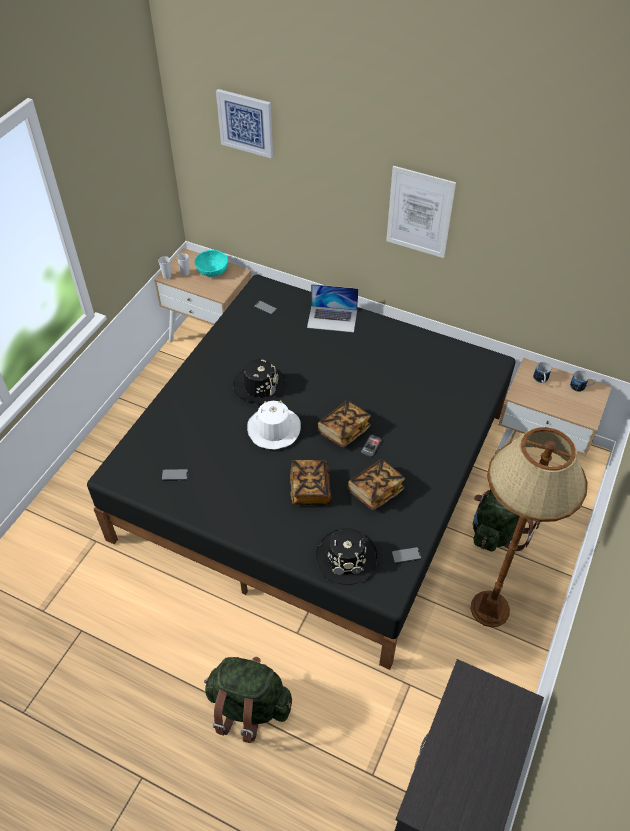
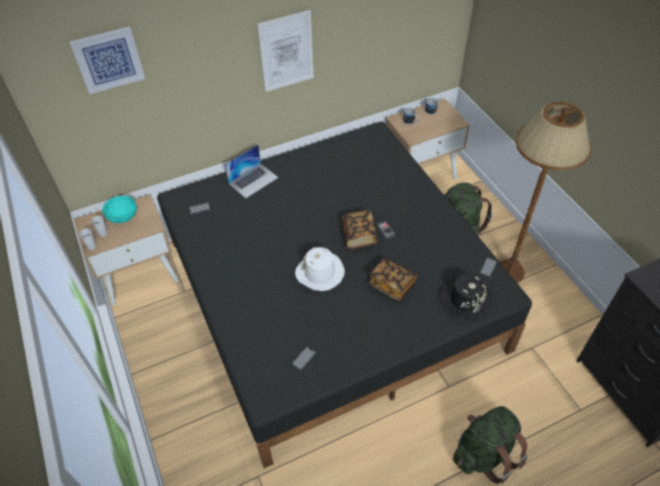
camera: 50 degrees left, 0 degrees up
(259, 386) = (271, 257): black hat -> none
(375, 490) = (424, 250): book -> none

